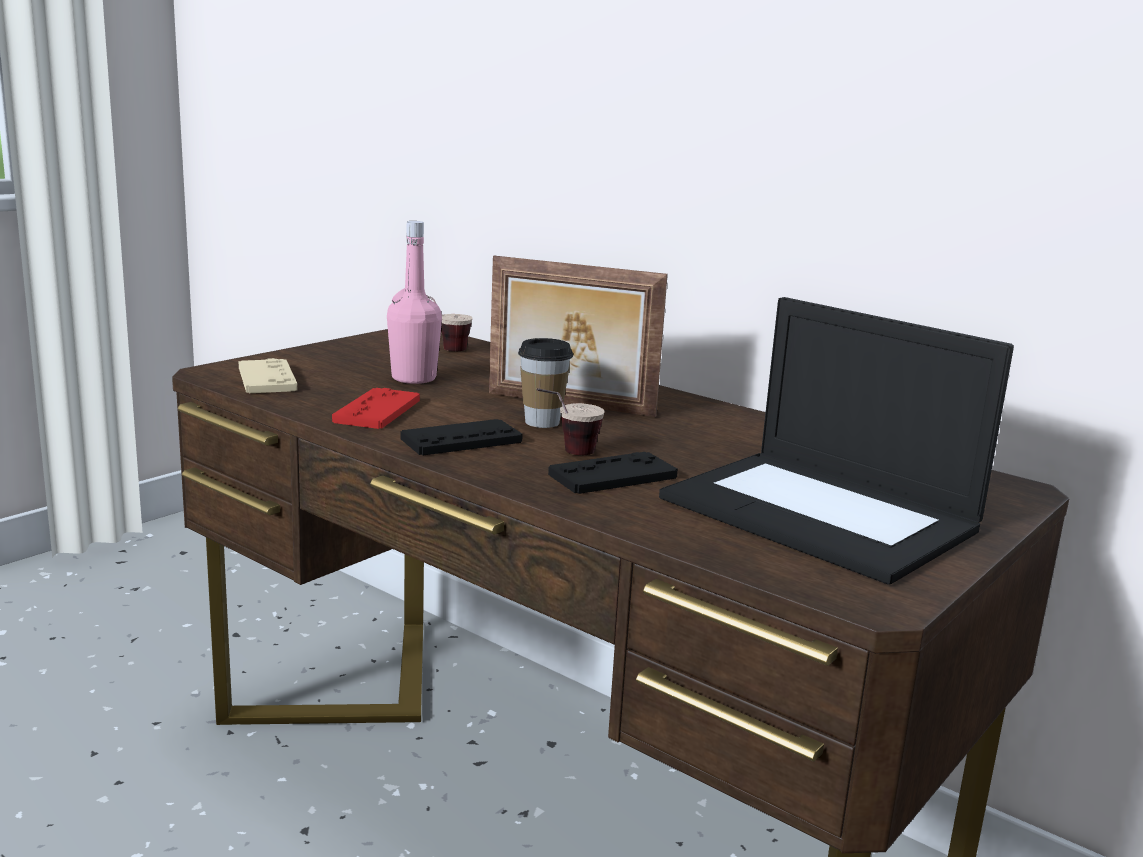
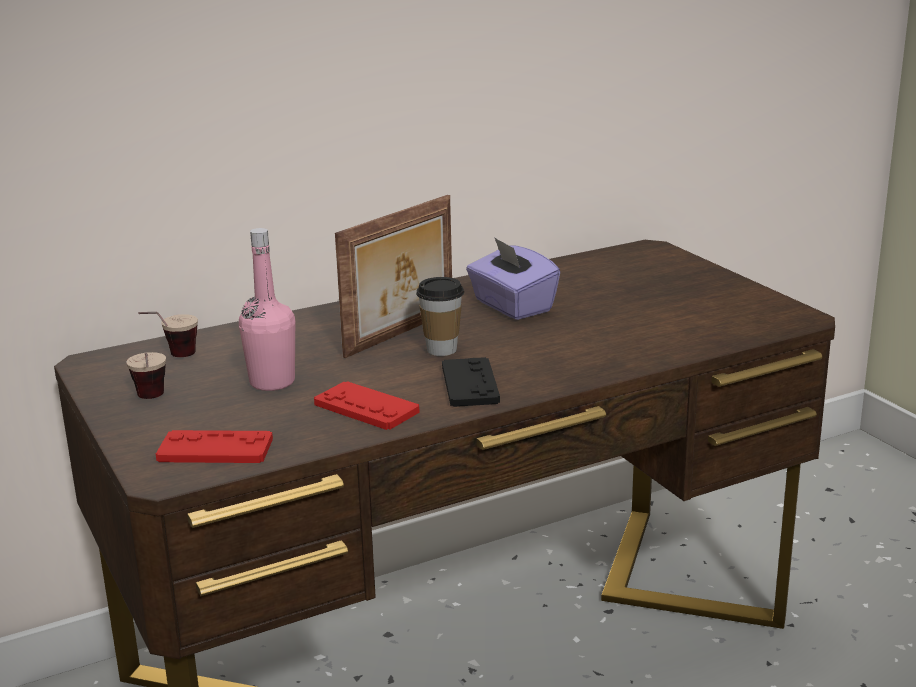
camera: 65 degrees left, 5 degrees up
(267, 378) = (215, 449): beige game controller -> red game controller
(565, 455) = (525, 353): cup -> cup (152, 401)
(613, 476) = (578, 346): black game controller -> none
(700, 438) = (512, 306): none -> purple tissue box
(823, 514) = (673, 303): laptop -> none

